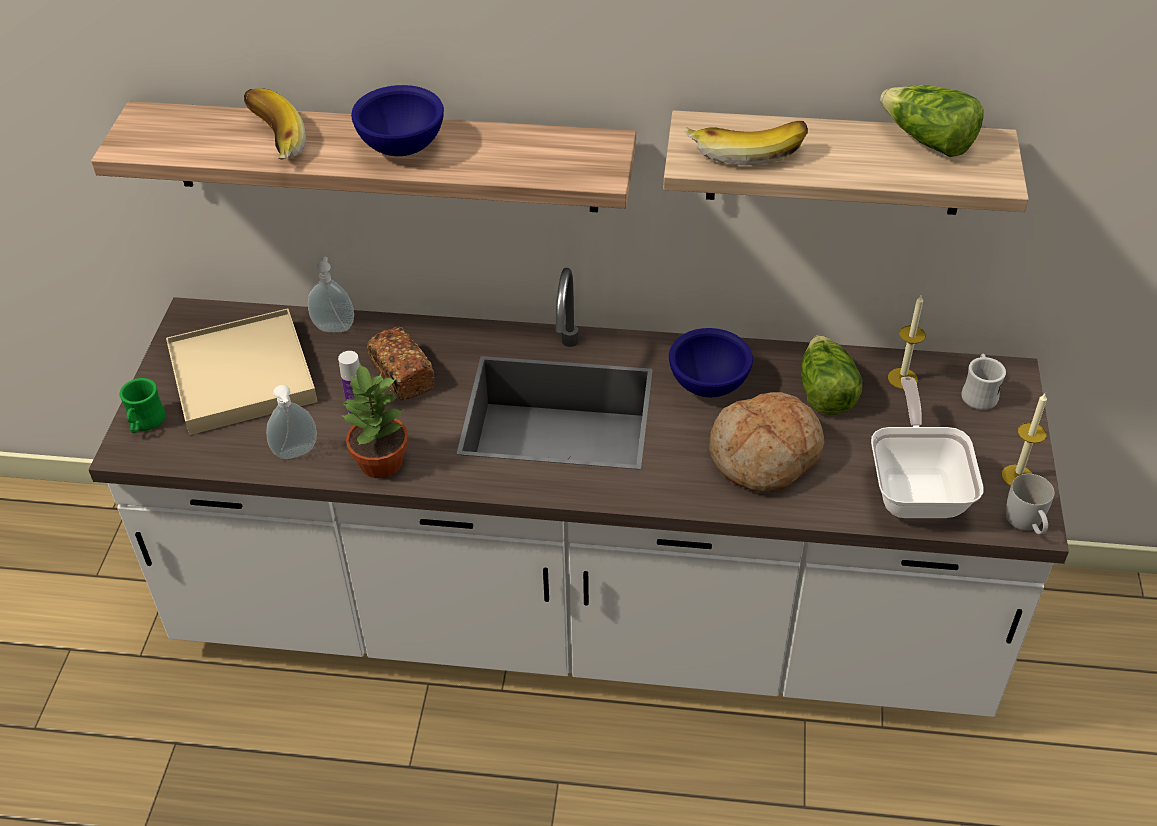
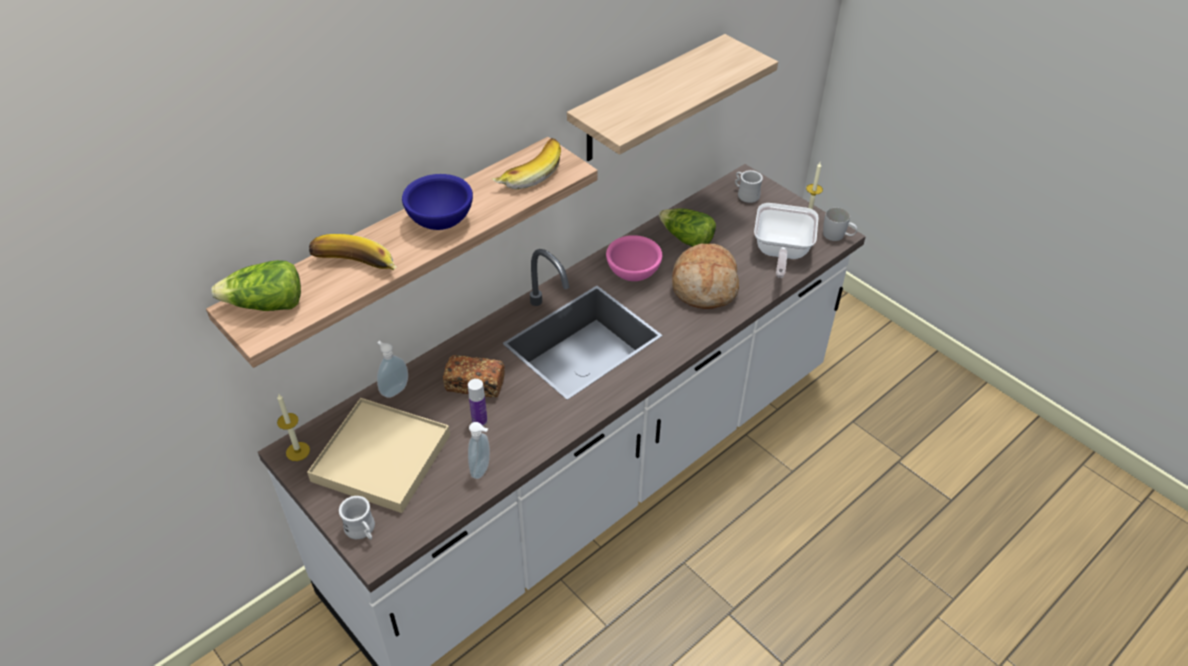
camera: 50 degrees left, 0 degrees up
(145, 423) = (362, 531): green mug -> white mug
(381, 463) = (536, 436): potted plant -> none
(707, 385) = (633, 274): blue bowl -> pink bowl
(746, 149) = (634, 109): banana -> banana (528, 173)
(902, 378) = (708, 210): candle -> candle (298, 451)
(916, 487) = (780, 253): frying pan -> frying pan turned 120 degrees counterclockwise
(927, 141) = (701, 59): lettuce -> lettuce (266, 305)

